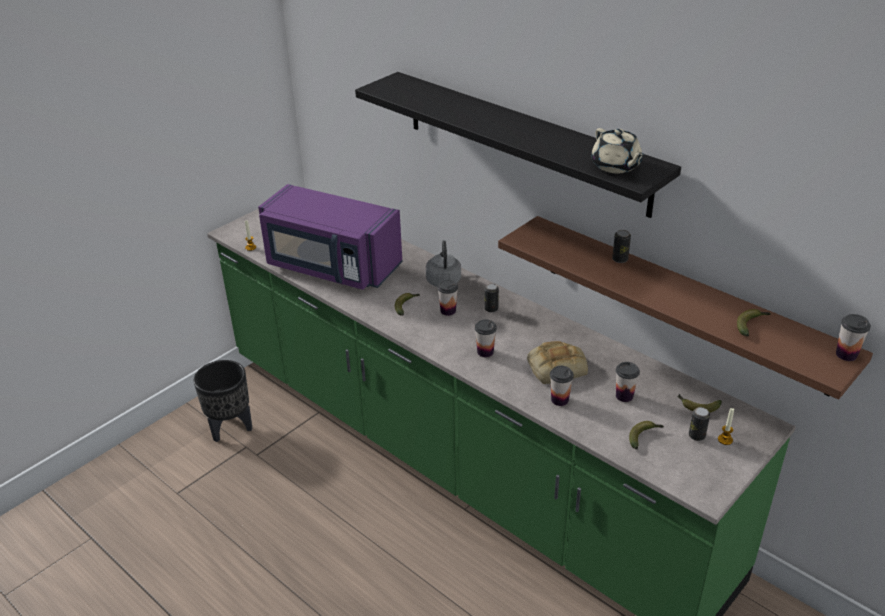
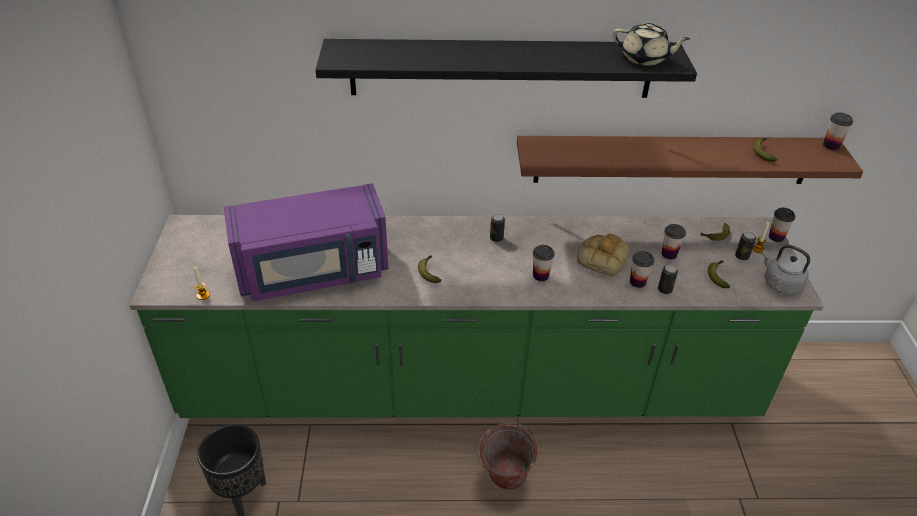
camera: 45 degrees left, 5 degrees up
(402, 540) = (503, 481): none -> bucket
(443, 280) = (427, 233): grey kettle -> grey kettle (779, 284)
(448, 311) = (467, 258): cup -> cup (776, 237)
(620, 259) = (624, 143): can -> can (664, 290)

